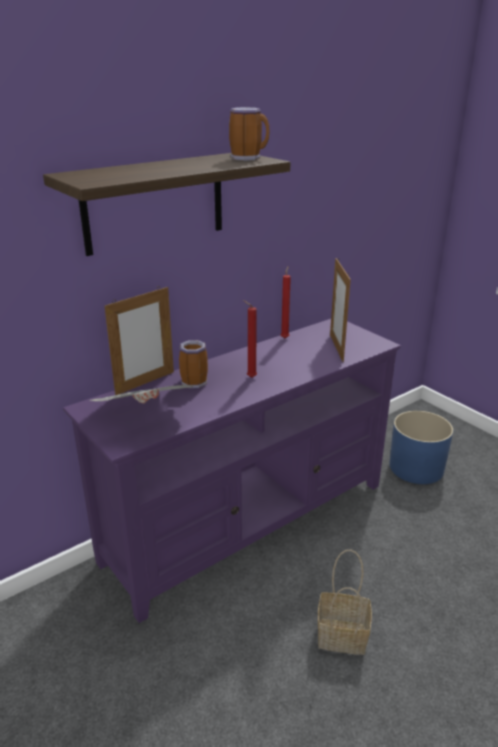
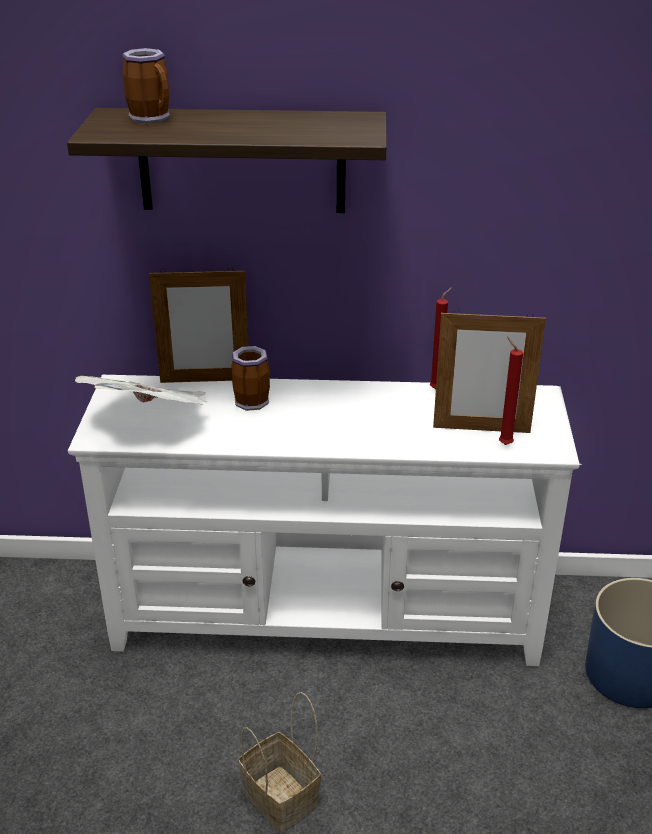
camera: 40 degrees right, 5 degrees up
(248, 158) = (350, 129): mug -> mug (153, 118)
(248, 522) = (326, 615): purple tv stand -> white tv stand
(250, 377) = (317, 422): red candle -> red candle (503, 443)
(336, 347) = (481, 429): picture frame -> picture frame turned 120 degrees counterclockwise

